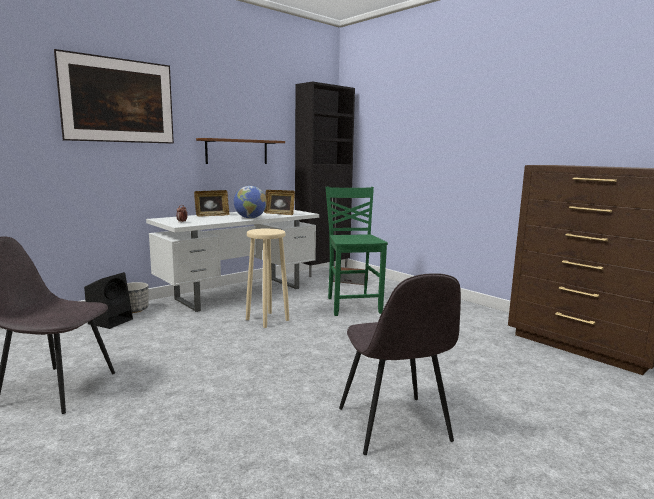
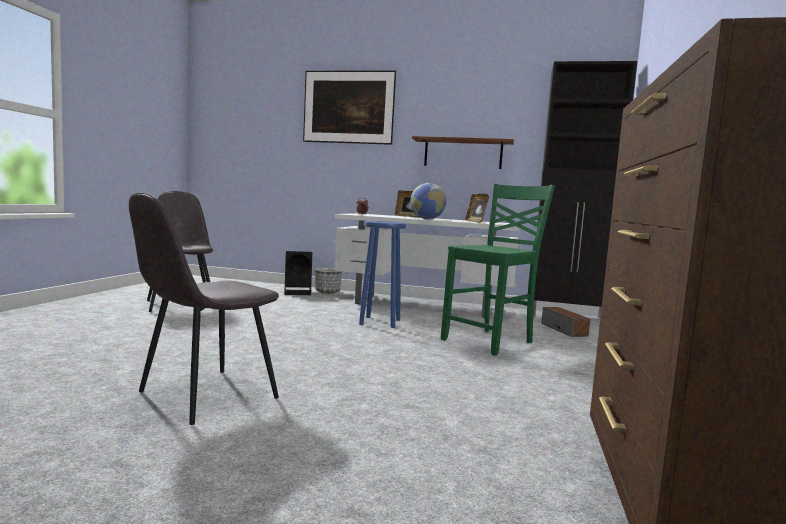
camera: 55 degrees right, 5 degrees down
(267, 320) = (379, 322): beige stool -> blue stool

